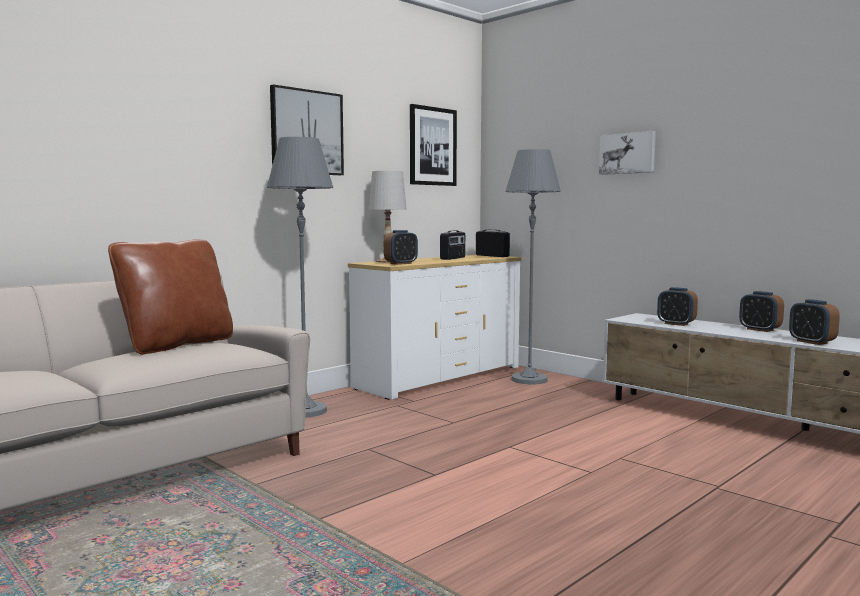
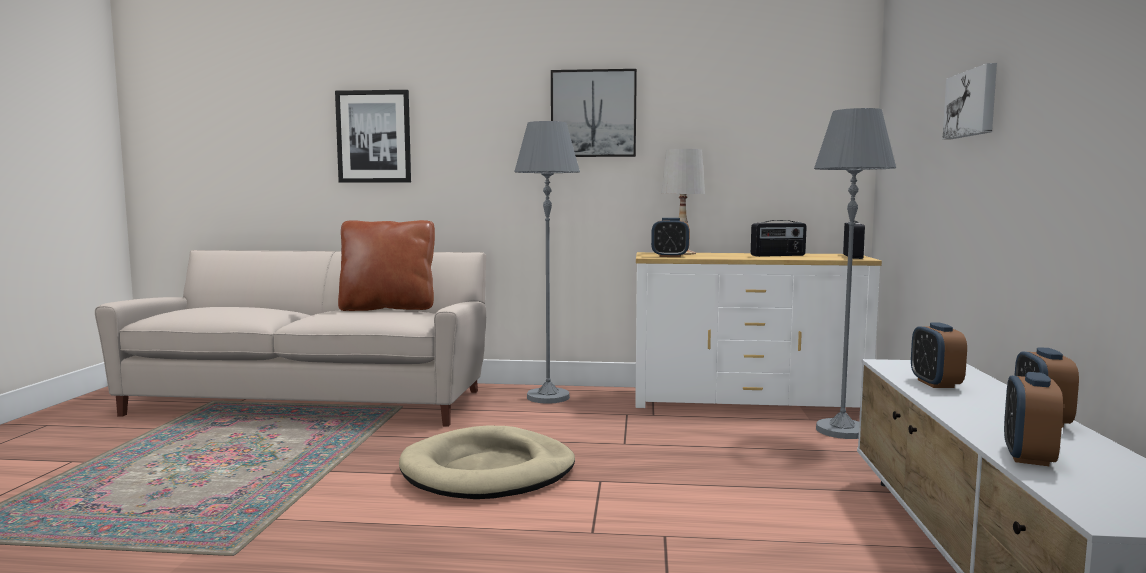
camera: 50 degrees right, 0 degrees up
(432, 146) = (781, 114): picture -> picture (374, 136)
(432, 468) = (488, 471): none -> beige dog bed

